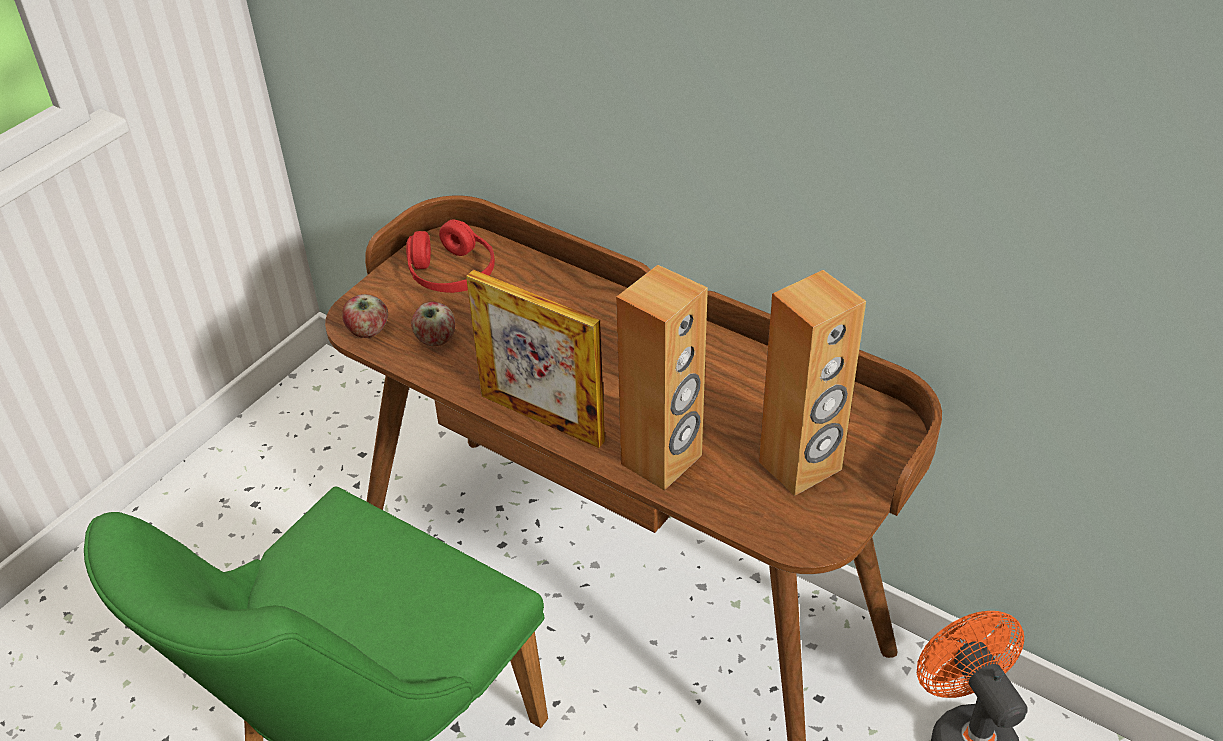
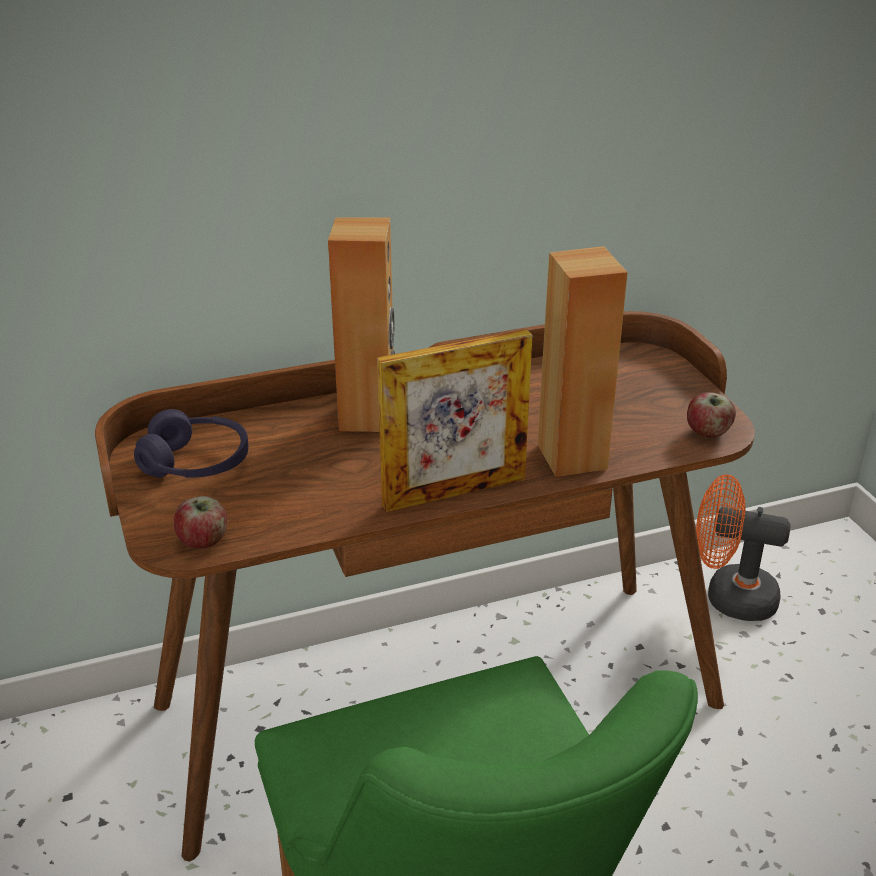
camera: 55 degrees left, 10 degrees down
(435, 339) = (274, 507): apple -> apple (707, 433)
(452, 273) = (196, 463): red headphones -> purple headphones
(801, 466) = (644, 404): brown speaker -> brown speaker (368, 416)

